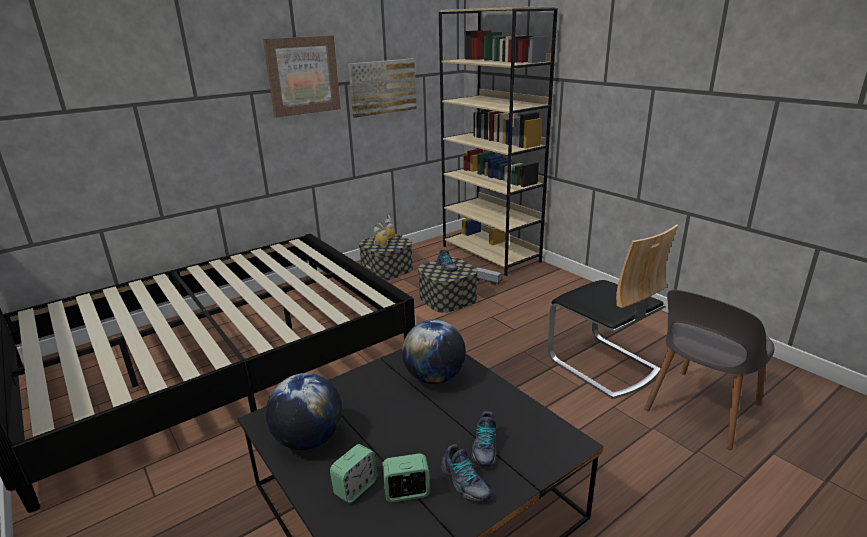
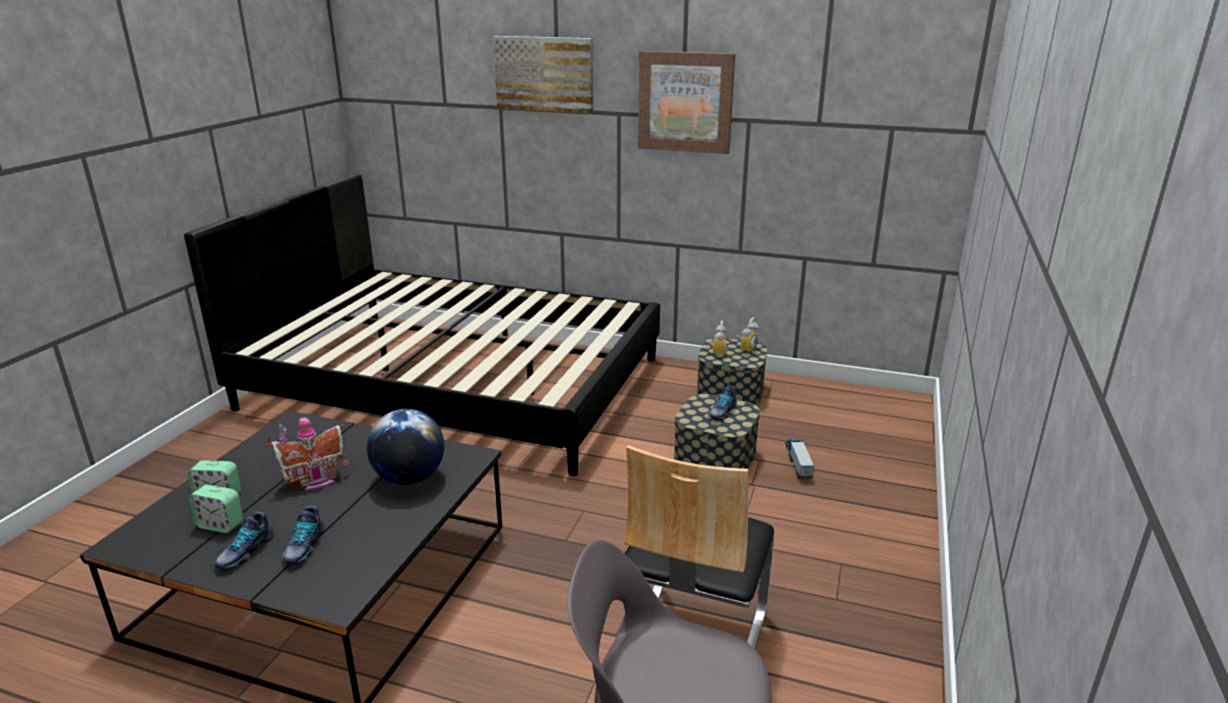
camera: 55 degrees right, 0 degrees up
(309, 440) = (273, 452): globe -> none
(382, 87) = (807, 135): picture -> picture (544, 74)
(388, 424) = (315, 481): none -> toy house
(407, 493) = (220, 525): alarm clock -> alarm clock turned 150 degrees clockwise
(484, 448) = (303, 546): shoe -> shoe turned 60 degrees counterclockwise
(491, 254) = (887, 443): beige bookcase -> none

